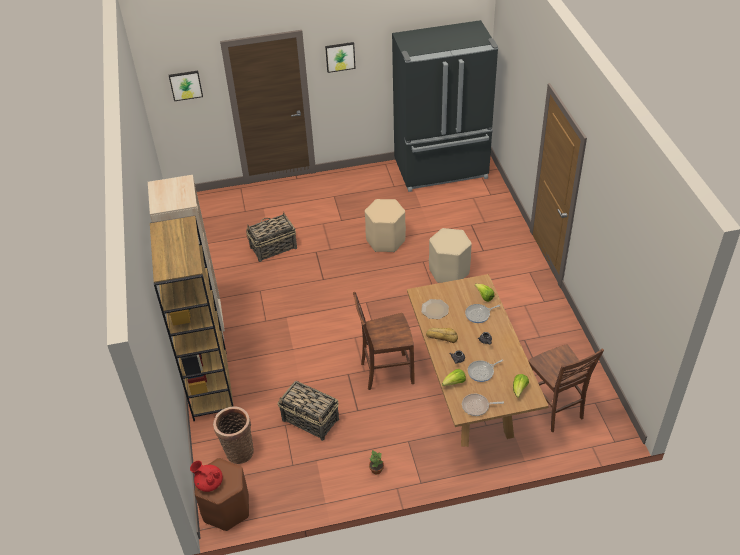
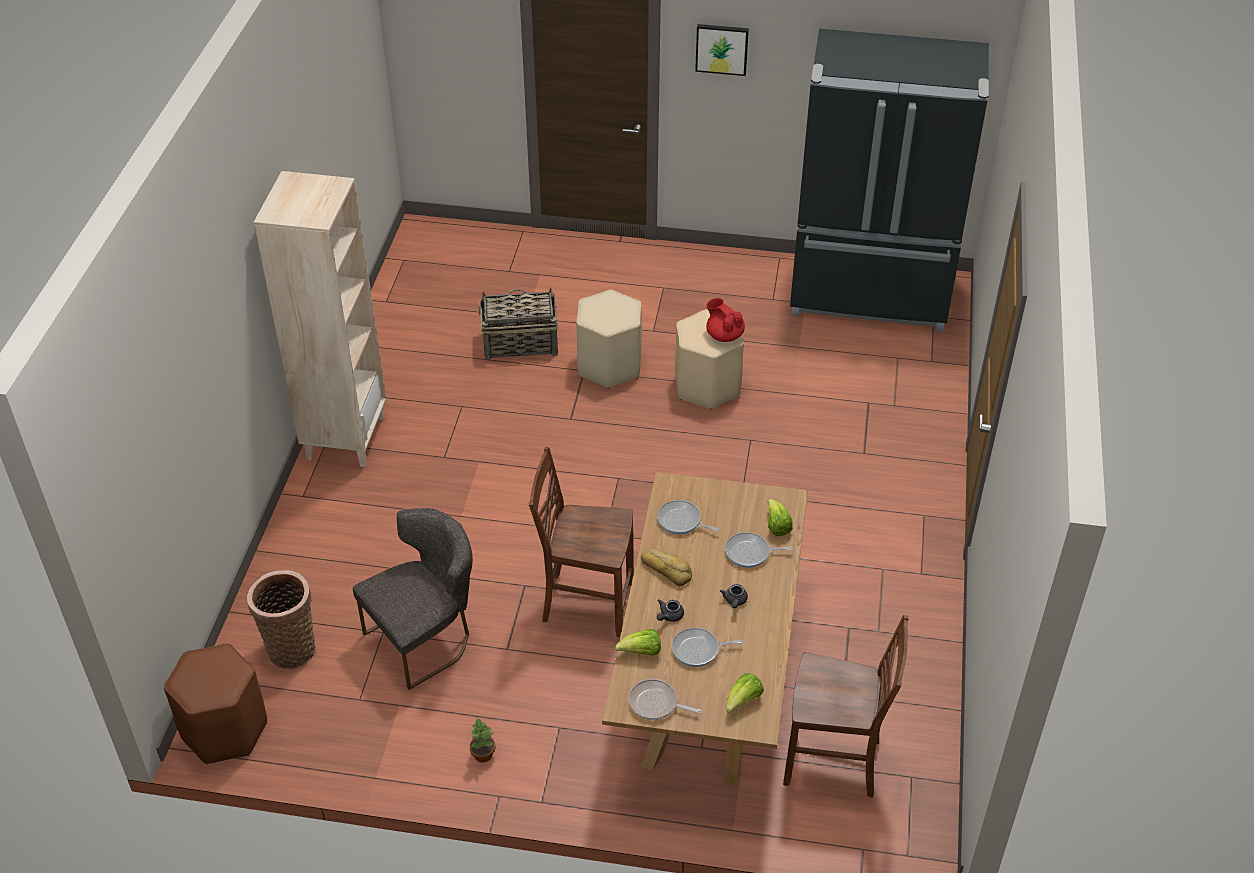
camera: 20 degrees right, 0 degrees up
(185, 85) = (454, 35): picture -> none
(209, 483) = (192, 676): red teapot -> red teapot (724, 335)
(210, 385) = (304, 531): brown bookcase -> none
(311, 420) = (425, 639): basket -> grey chair
(435, 310) = (681, 521): plate -> frying pan
(449, 271) = (785, 470): beige stool -> beige stool (609, 365)
(554, 409) = (834, 762): brown chair -> brown chair turned 75 degrees counterclockwise

